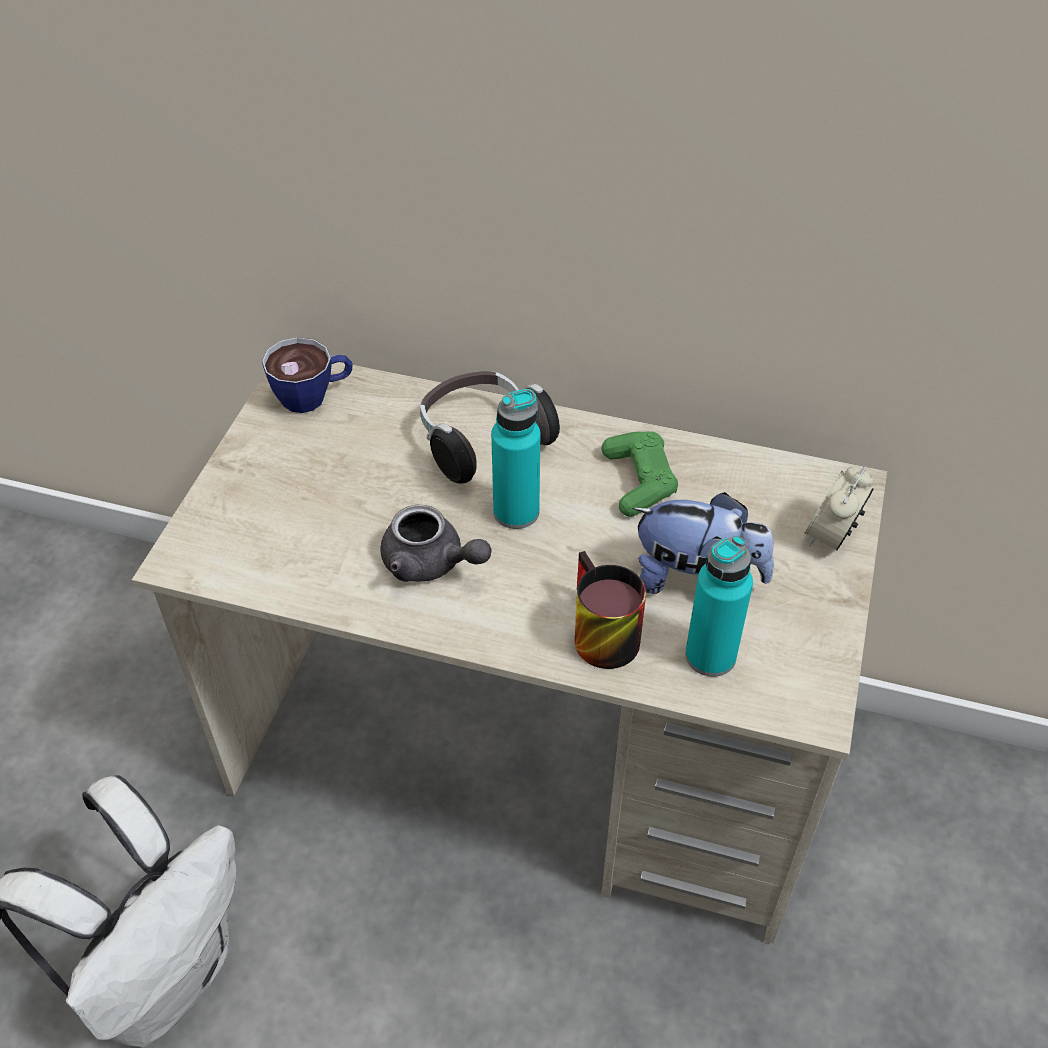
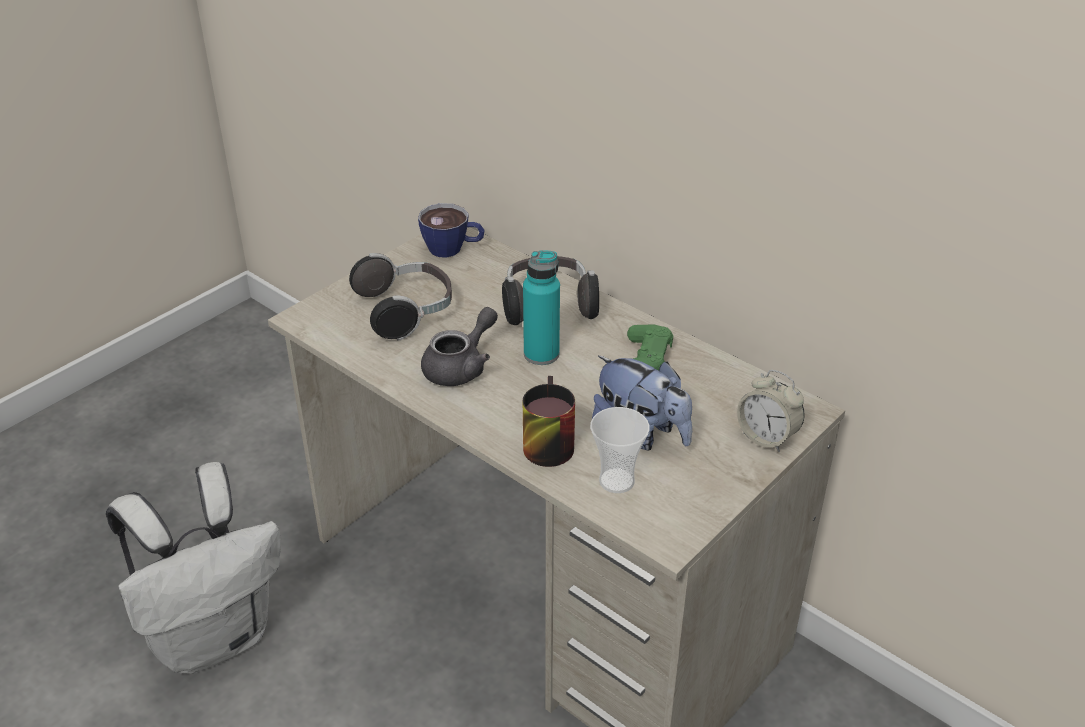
camera: 25 degrees right, 10 degrees down
(312, 506) = (406, 312): none -> headphones
(431, 563) = (461, 367): grey teapot -> grey teapot turned 105 degrees counterclockwise
(710, 656) = (616, 481): turquoise bottle -> cup
(831, 536) = (767, 437): alarm clock -> alarm clock turned 105 degrees counterclockwise

